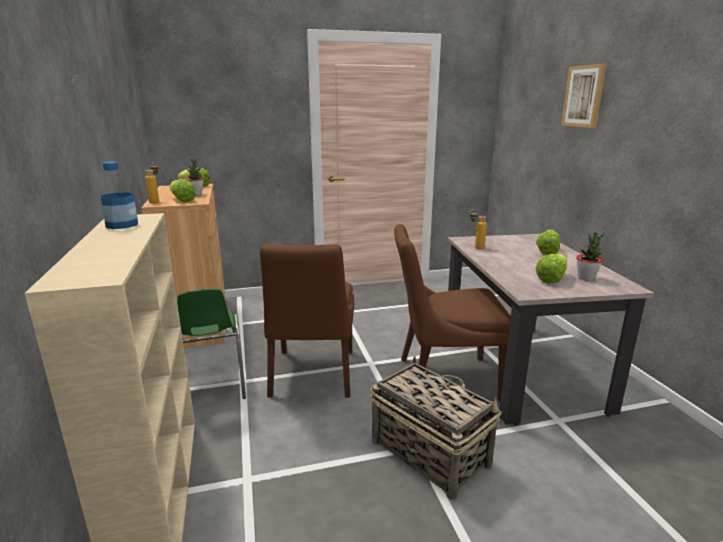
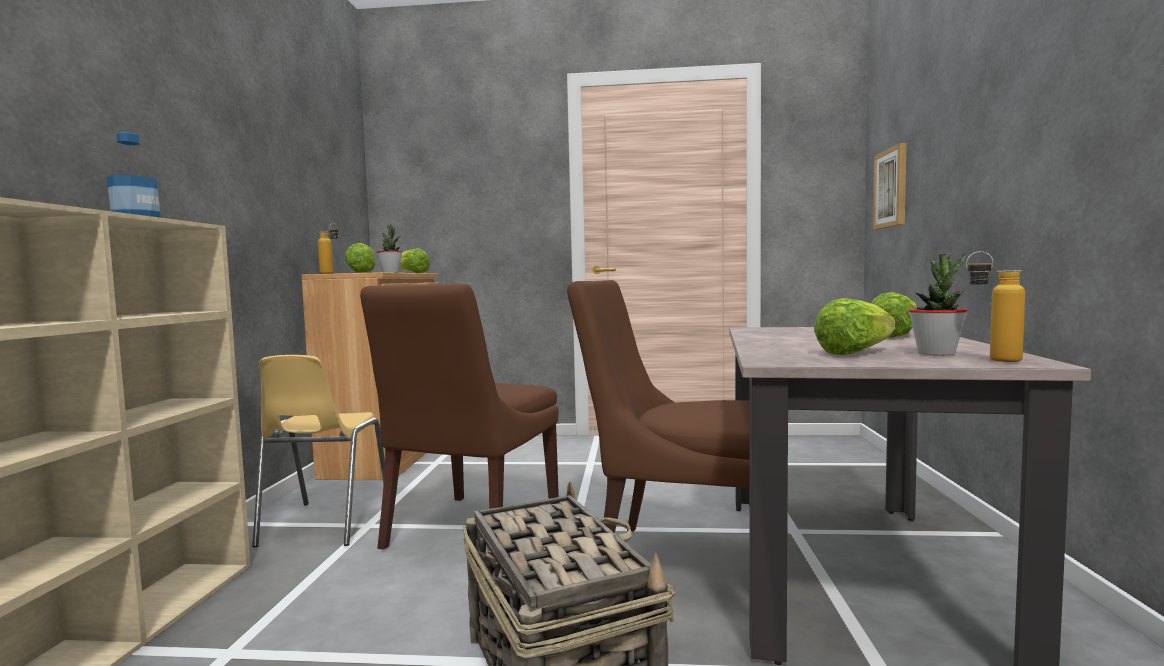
camera: 20 degrees right, 15 degrees down
(212, 385) = (324, 524): green chair -> yellow chair
(475, 247) = (759, 332): bottle -> bottle (992, 360)
(584, 96) = (974, 83): picture -> picture (891, 188)

